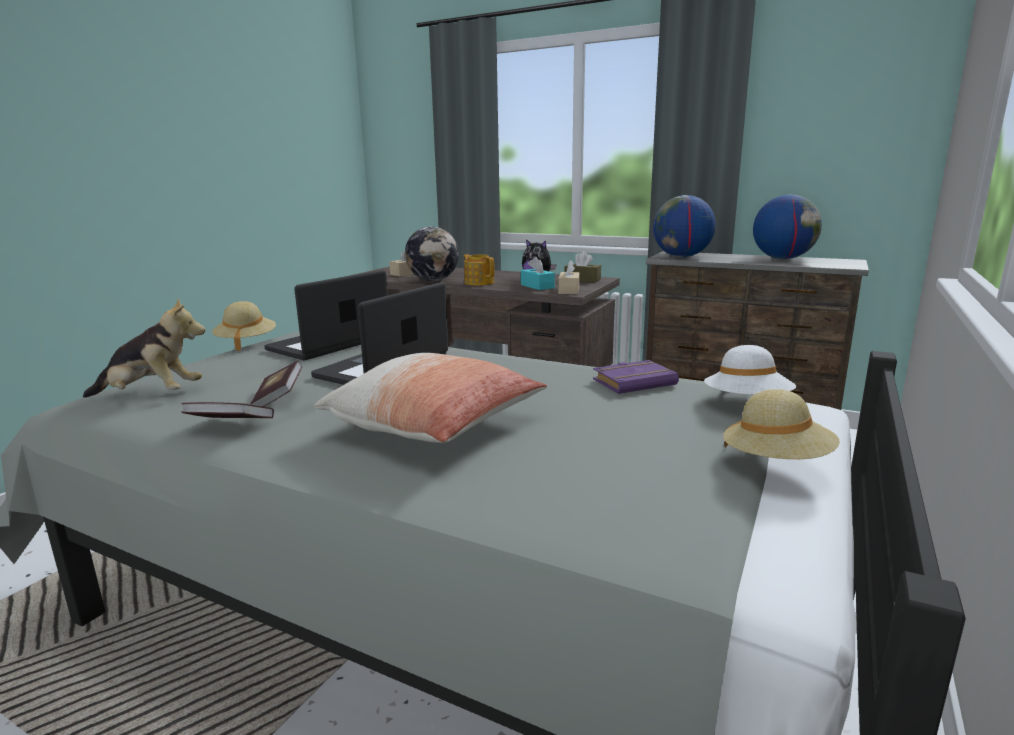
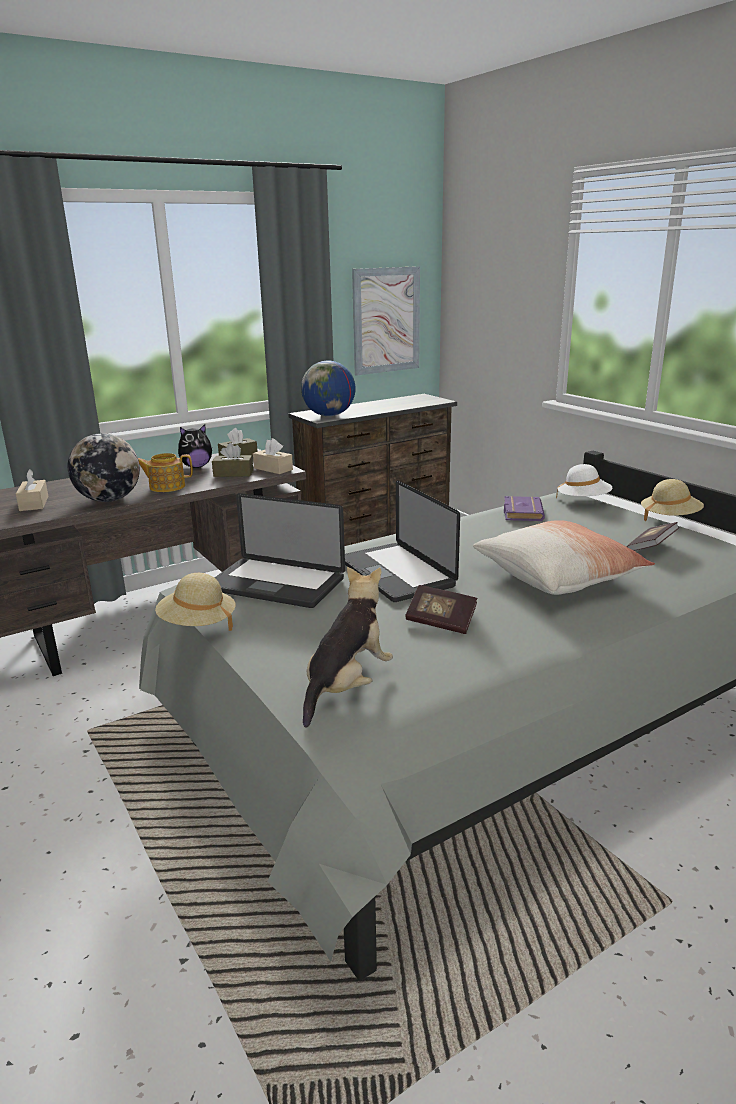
camera: 60 degrees left, 5 degrees up
(231, 426) = (497, 646): book -> book (651, 547)
(329, 344) = (276, 584): laptop -> laptop turned 45 degrees counterclockwise
(537, 286) = (233, 473): turquoise tissue box -> brown tissue box
(782, 258) = (387, 402): globe -> none
(838, 162) = (386, 320): none -> picture

